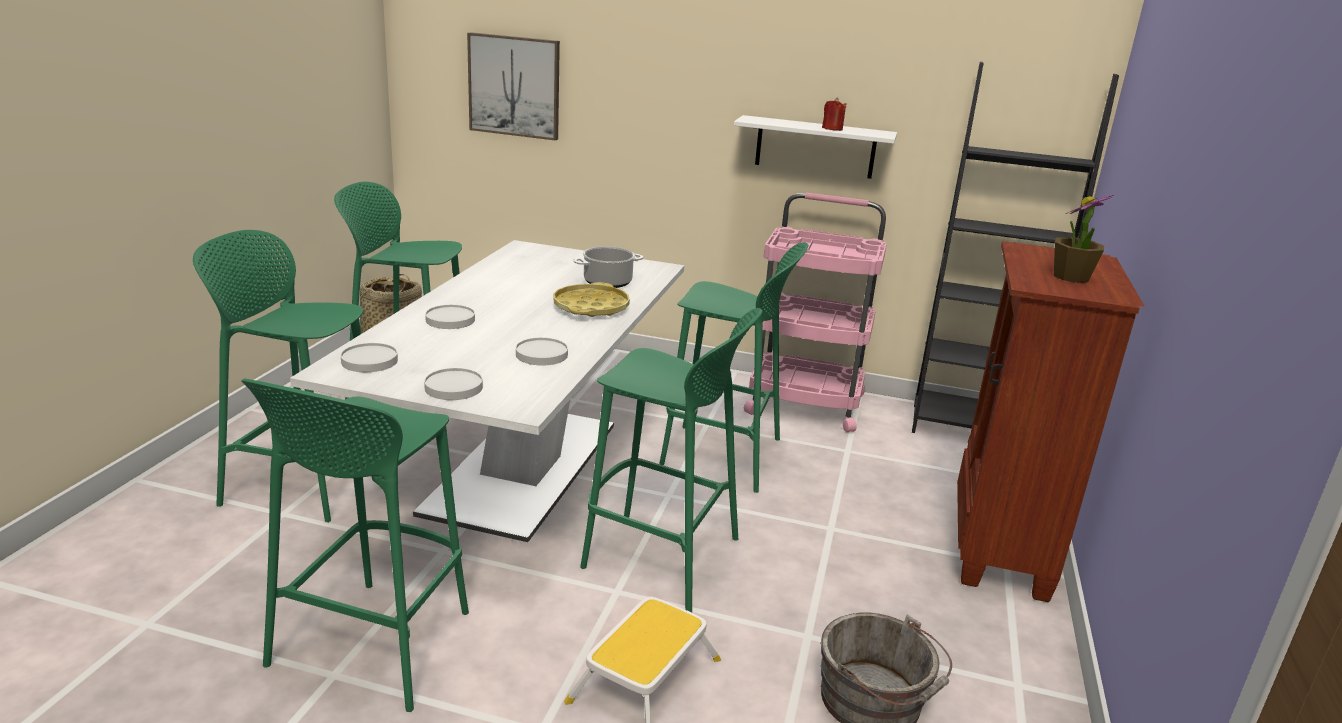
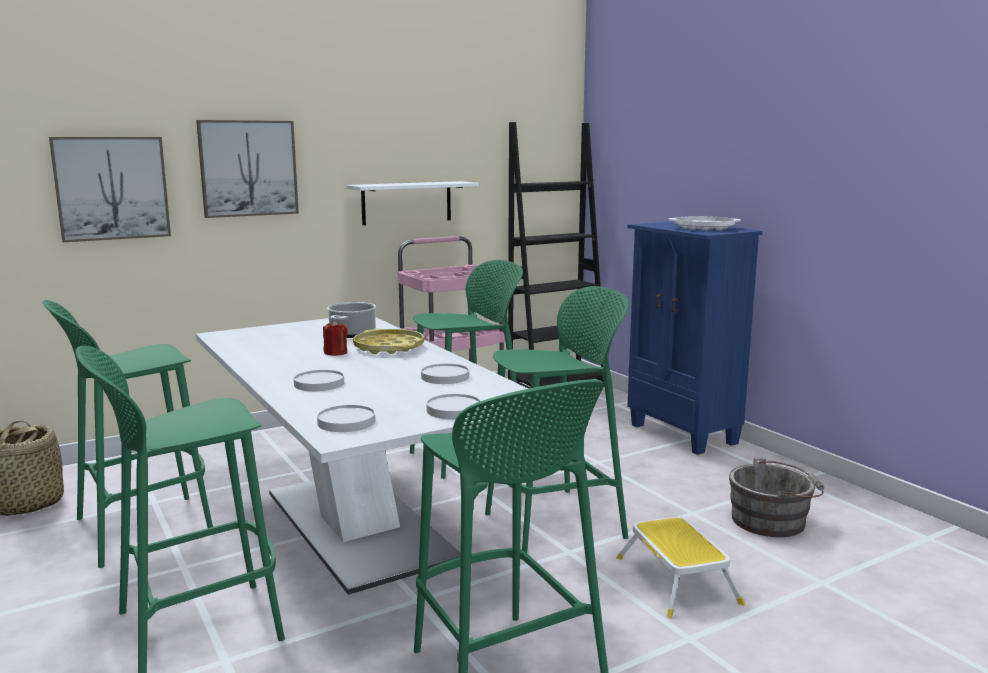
camera: 45 degrees left, 10 degrees down
(638, 82) = (248, 168): none -> picture
(832, 129) = (429, 183): red candle -> red candle (335, 353)
(997, 553) = (682, 435): brown cabinet -> blue cabinet
(1071, 277) = (704, 228): potted plant -> white tray

